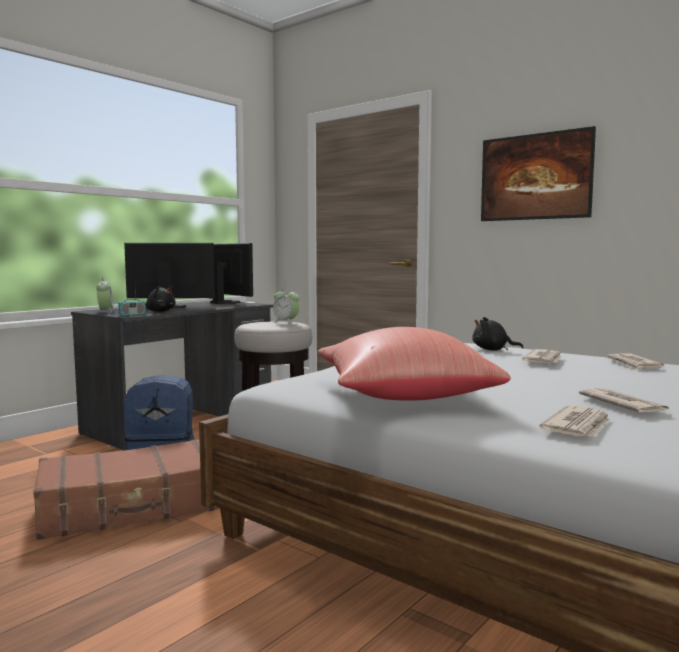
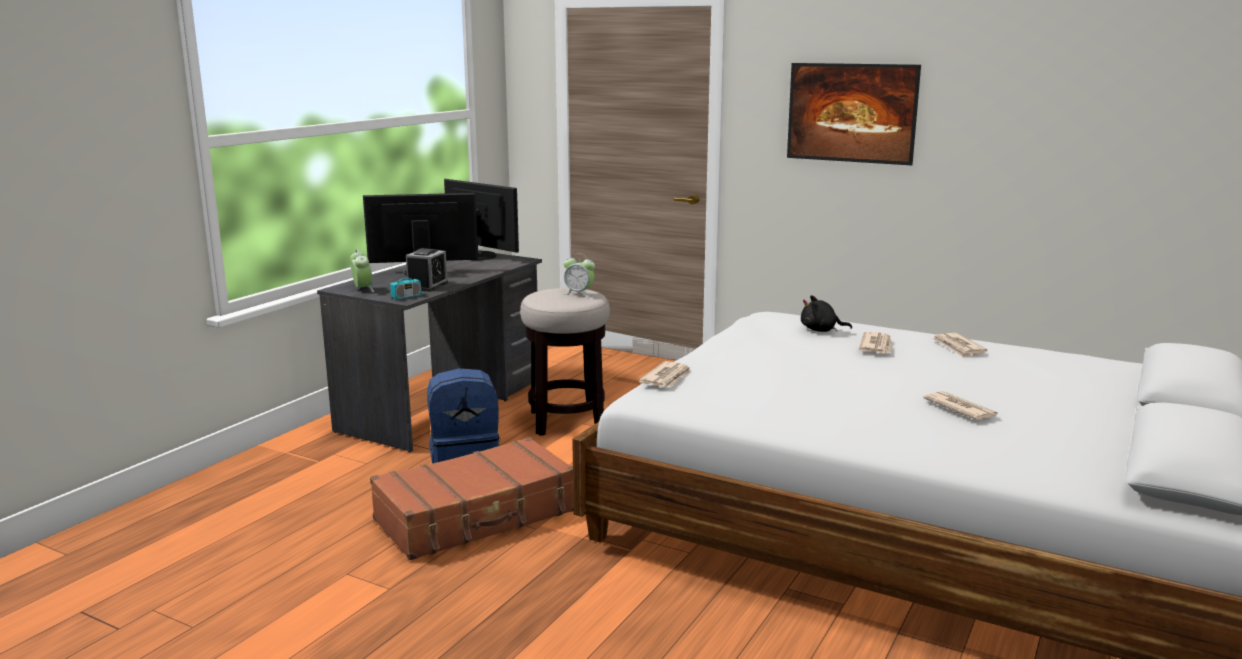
camera: 10 degrees left, 10 degrees up
(159, 311) = (427, 286): black plush toy -> alarm clock
(402, 397) = (773, 410): red pillow -> none
(578, 426) = (932, 438): newspaper -> newspaper (667, 378)

